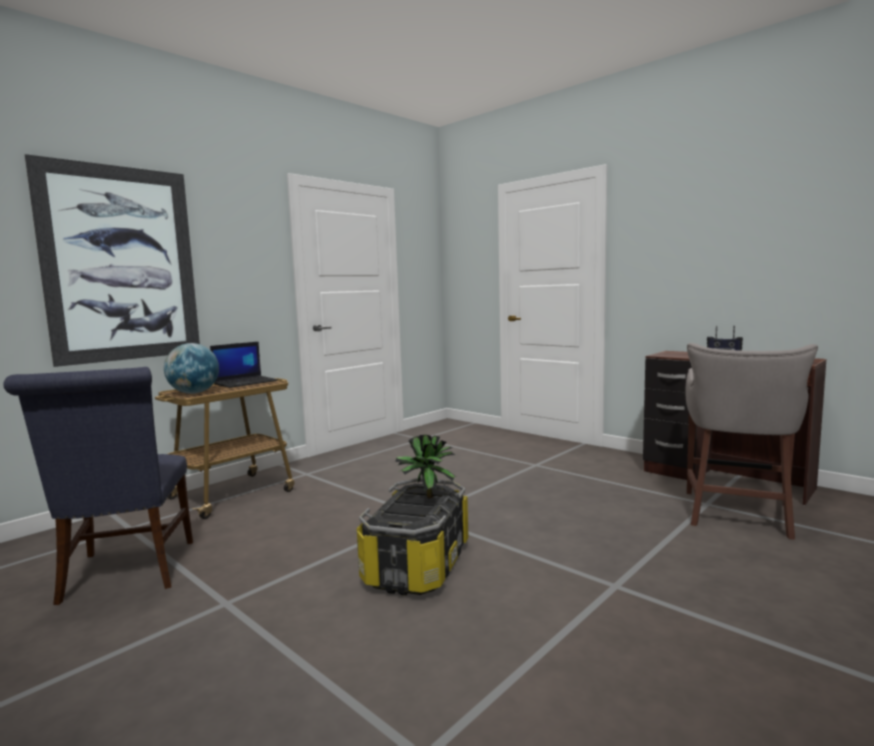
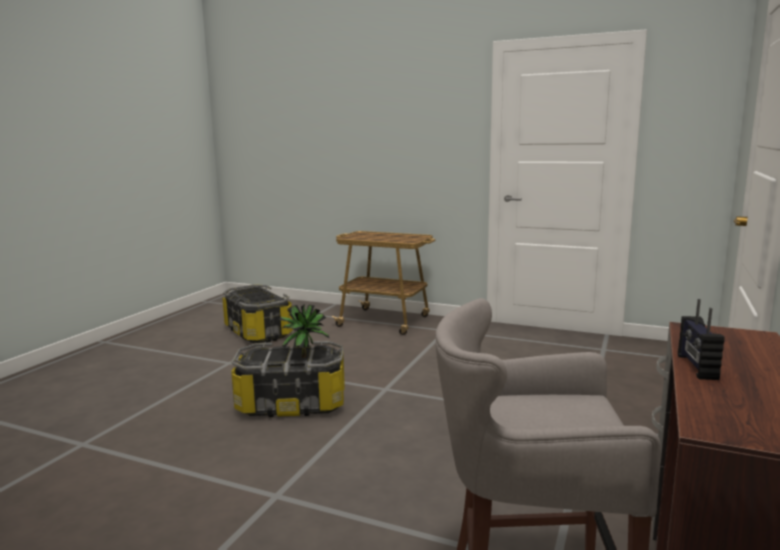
camera: 70 degrees right, 5 degrees up
(122, 264) = (352, 137): picture -> none
(126, 574) = (258, 332): blue chair -> storage box
(194, 393) = (359, 236): globe -> none
(246, 382) = (405, 236): laptop -> none

